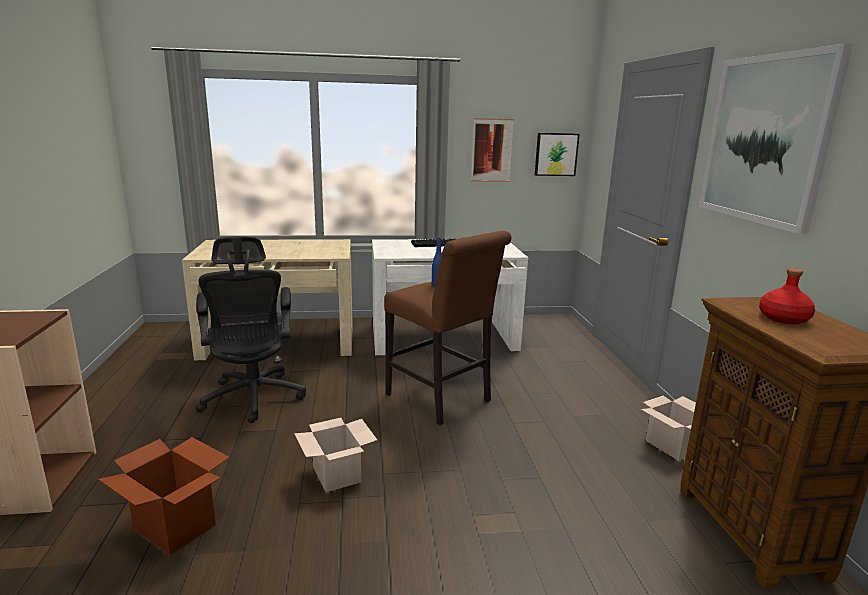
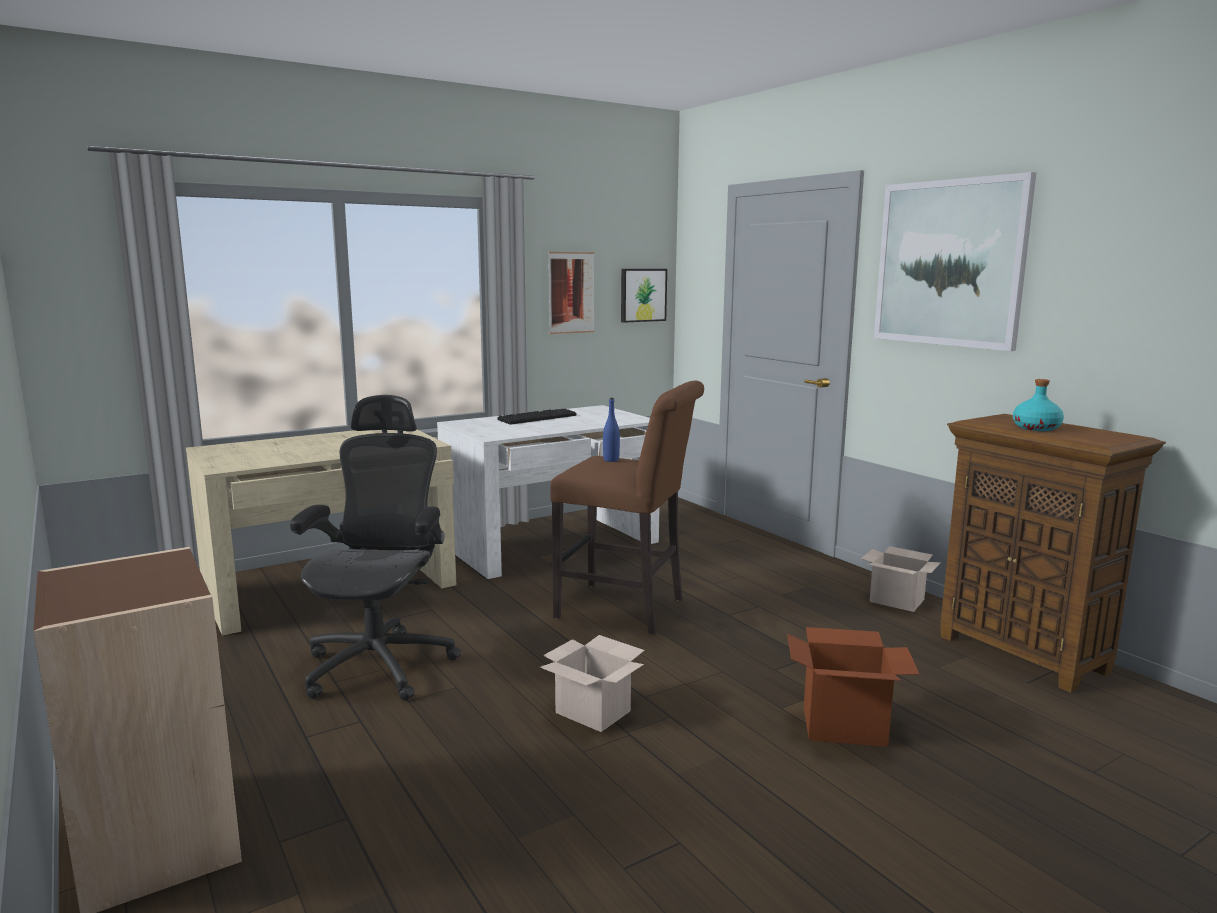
camera: 25 degrees left, 5 degrees down
(175, 526) = (454, 820): cardboard box -> cardboard box (844, 727)
(253, 400) = (381, 662): office chair -> office chair turned 135 degrees counterclockwise
(783, 318) = (1036, 428): red bottle -> turquoise bottle

